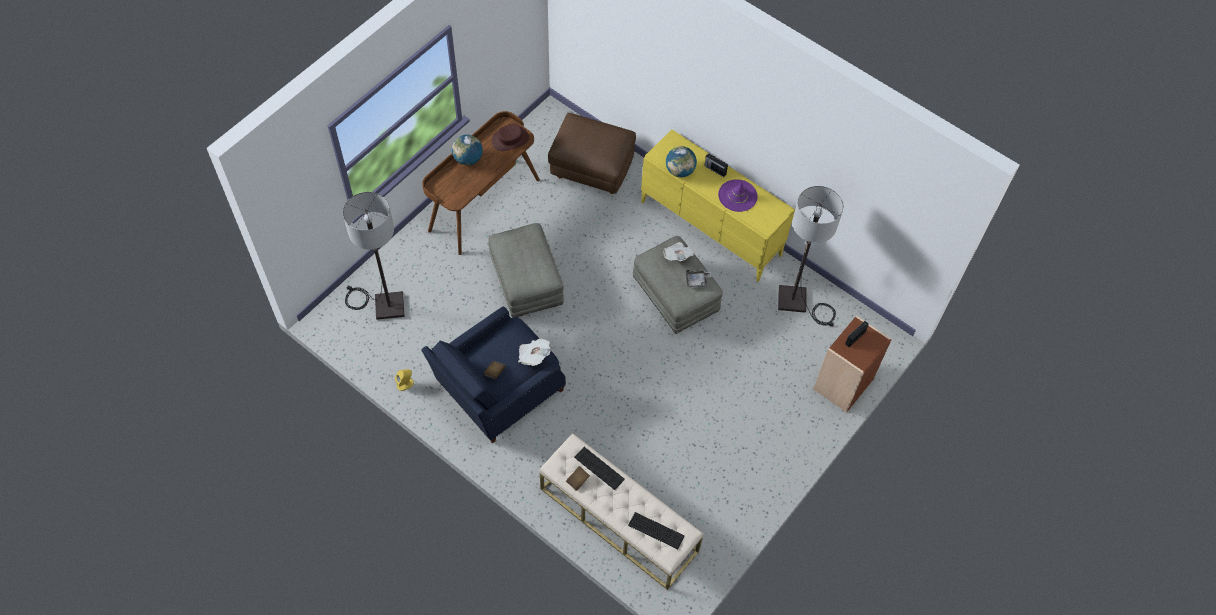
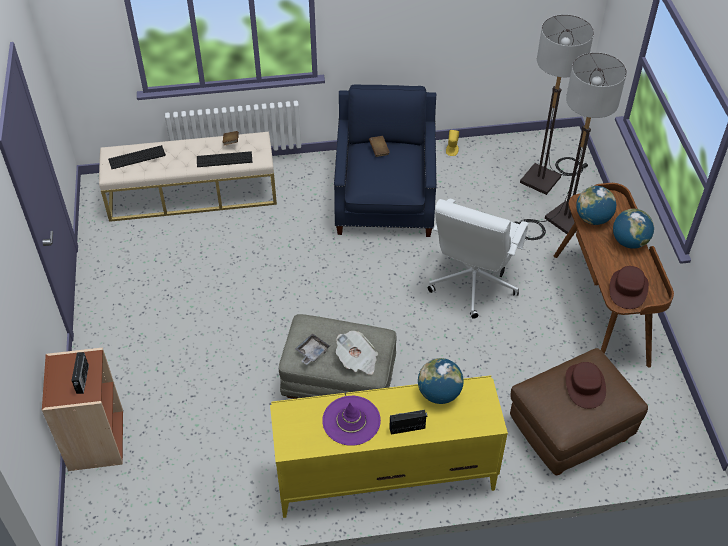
camera: 135 degrees right, 10 degrees down
(464, 187) = (592, 219): none -> globe
(527, 282) = (473, 281): grey ottoman -> white office chair
(533, 356) = (366, 180): newspaper -> none
(587, 139) = (584, 386): none -> brown hat
(801, 304) = (211, 482): floor lamp -> floor lamp (555, 222)

